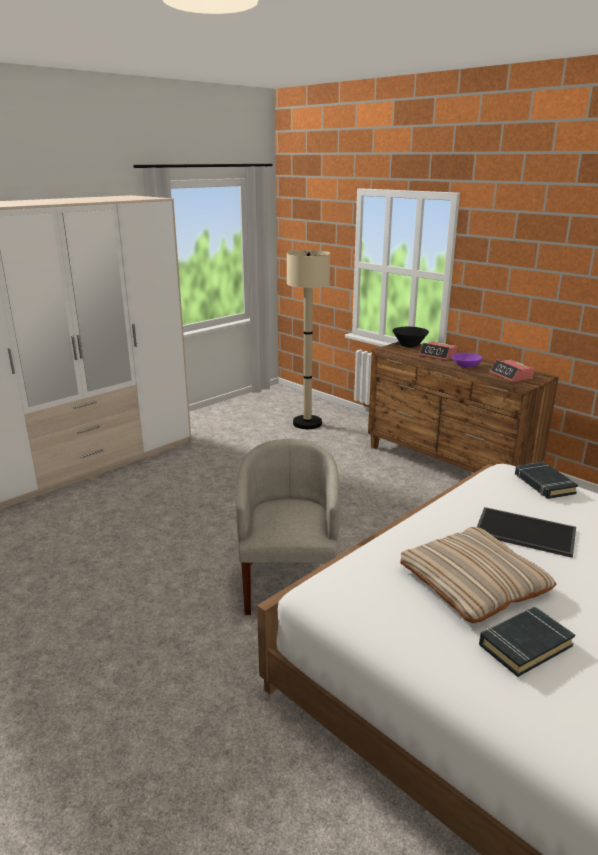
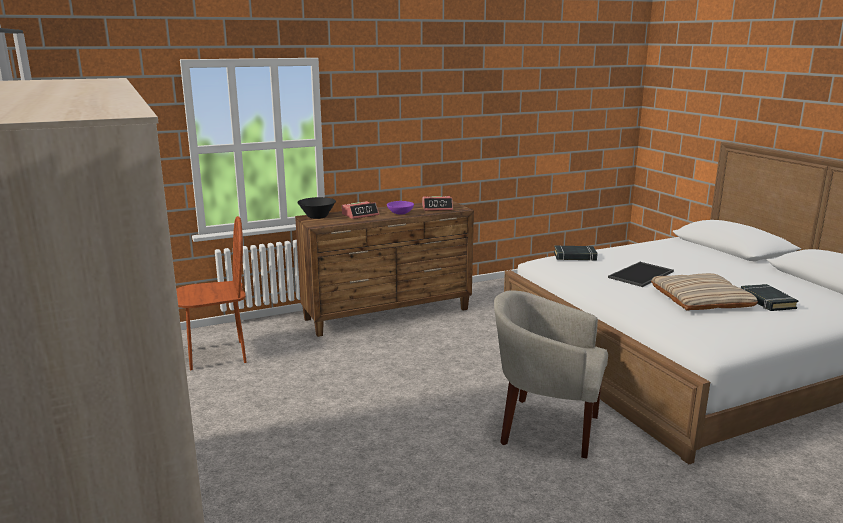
camera: 70 degrees left, 5 degrees down
(307, 423) = (217, 355): beige floor lamp -> brown chair

